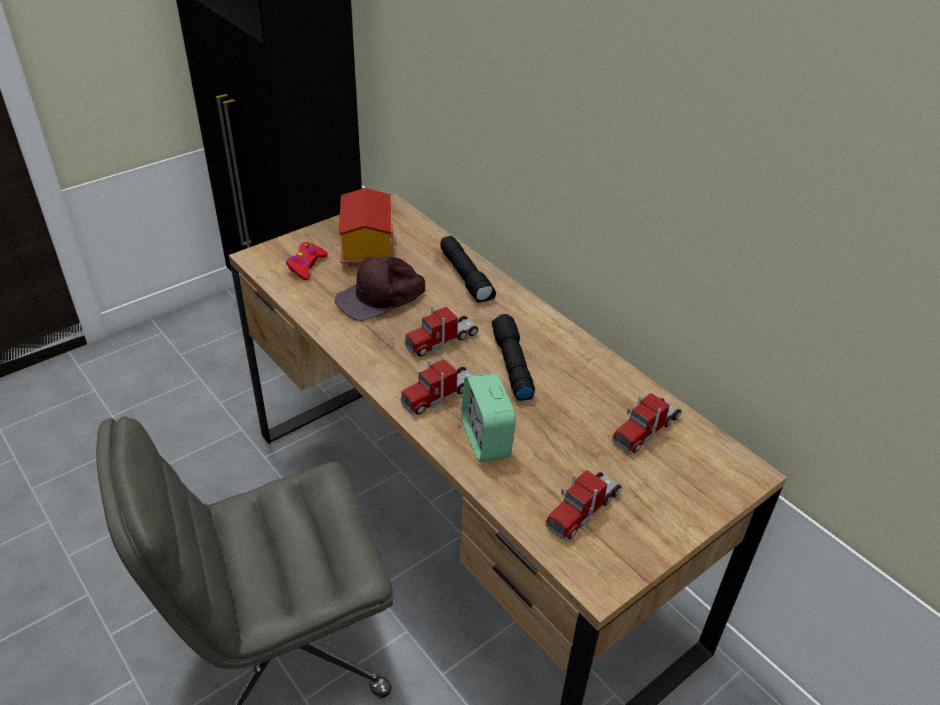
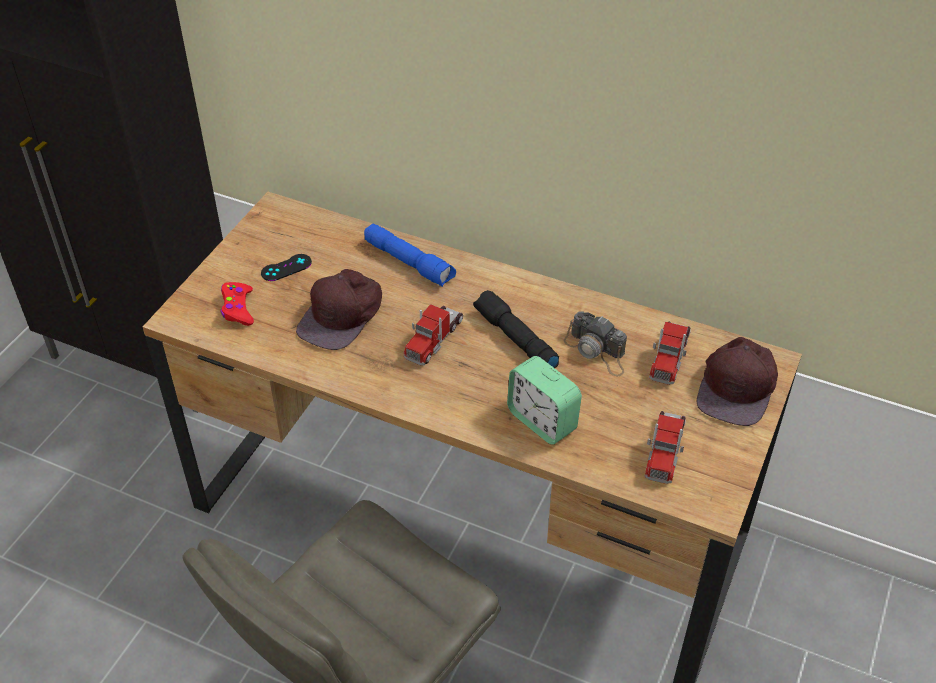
camera: 25 degrees left, 5 degrees up
(366, 249) = (286, 268): toy house -> black game controller
(439, 395) = (471, 395): toy truck -> none
(466, 277) = (410, 262): black flashlight -> blue flashlight
(579, 401) = (597, 351): none -> camera
(698, 481) = (738, 386): none -> brown cap

